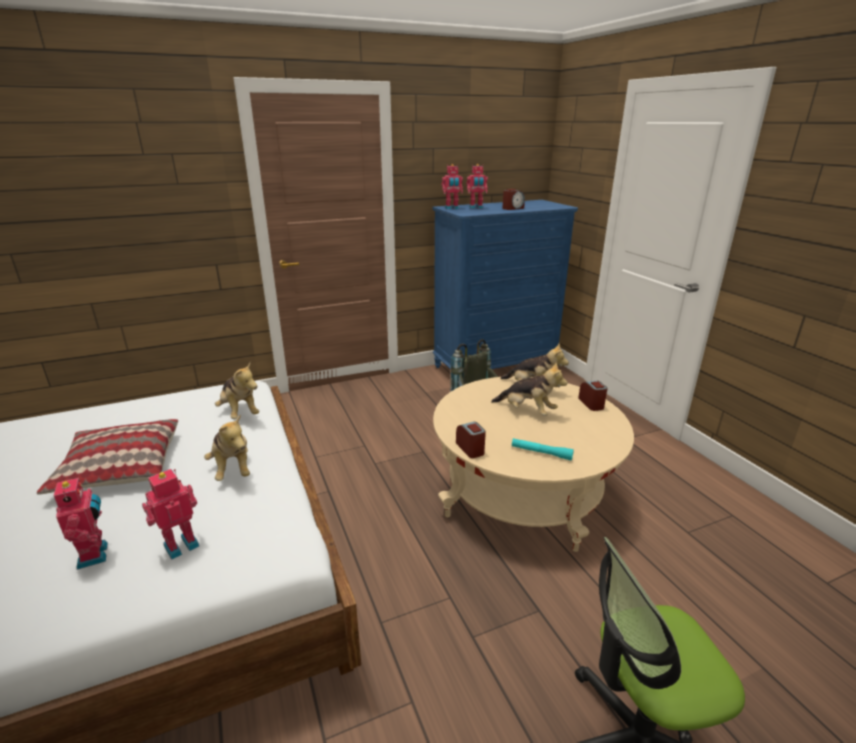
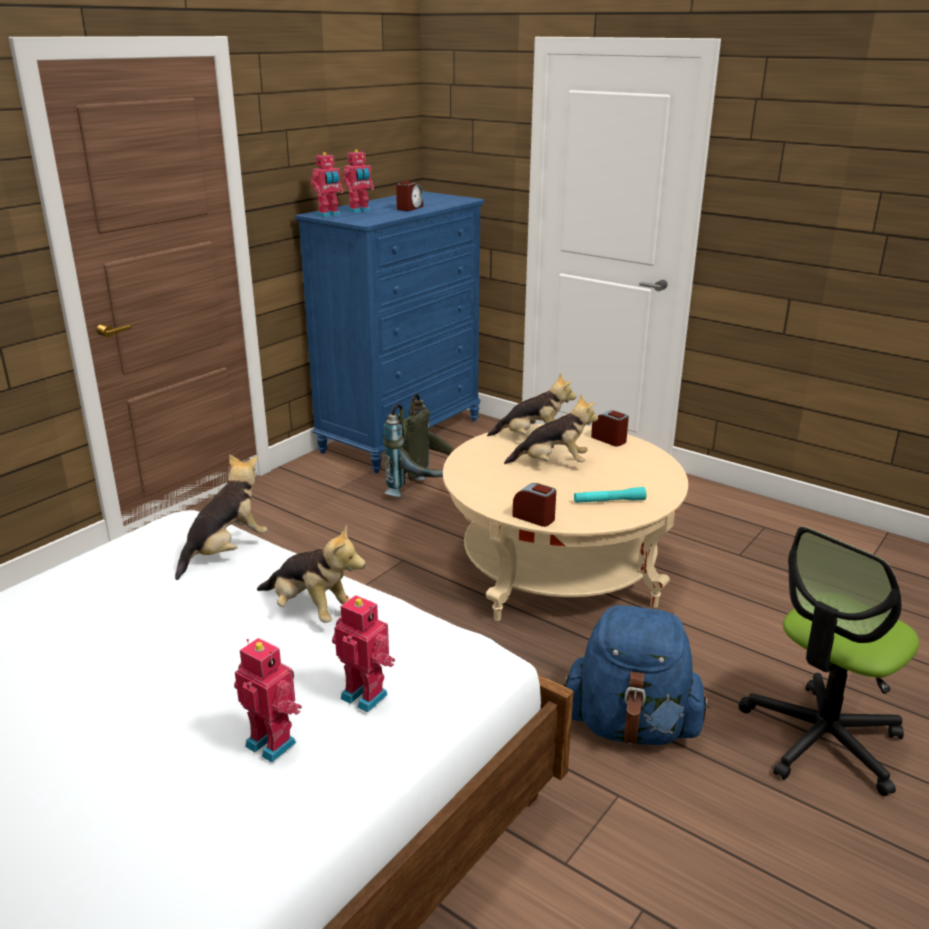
camera: 30 degrees left, 0 degrees up
(119, 467) = (147, 659): pillow -> none
(180, 544) = (366, 694): toy robot -> toy robot turned 105 degrees clockwise
(239, 412) = (226, 551): plush toy -> plush toy turned 75 degrees counterclockwise
(472, 646) = (631, 726): none -> blue backpack

